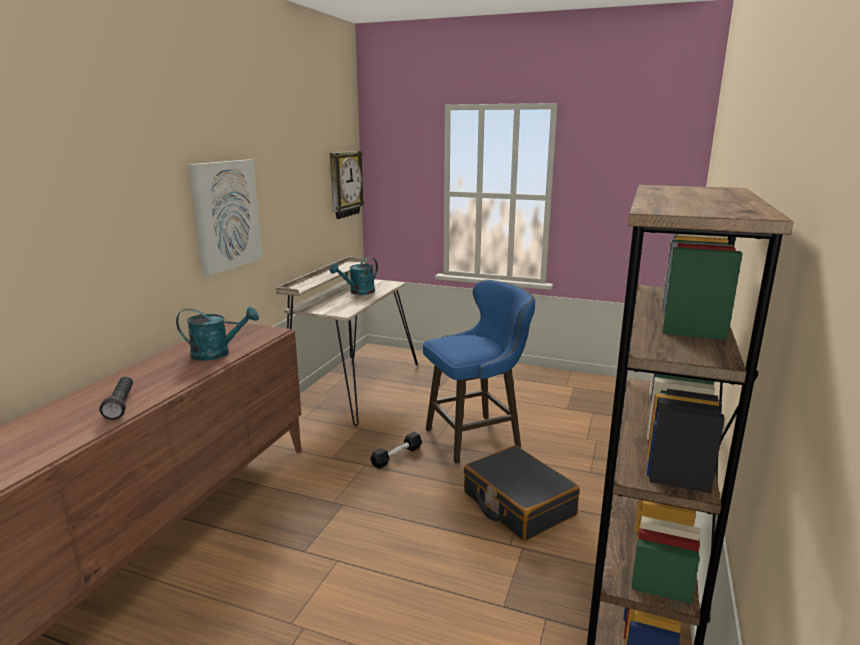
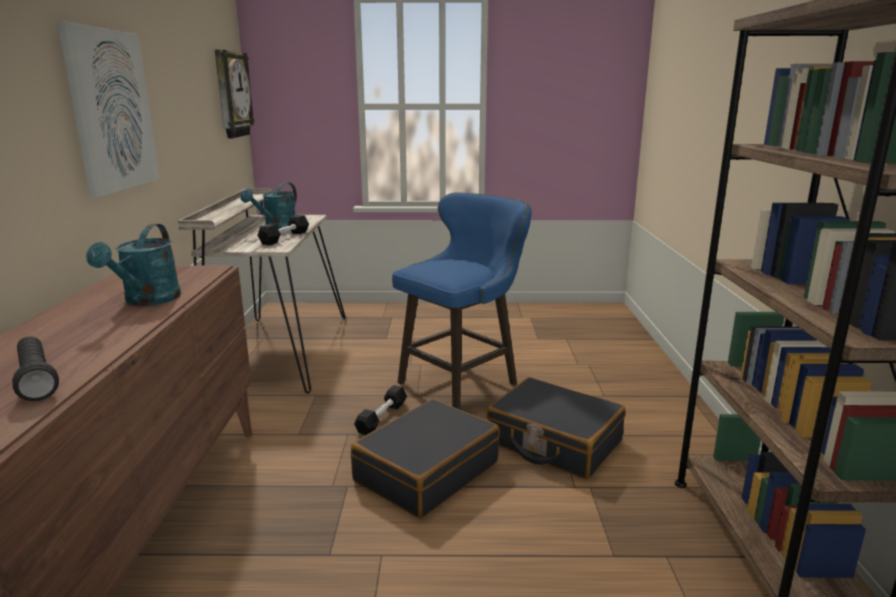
camera: 20 degrees left, 0 degrees up
(218, 353) = (147, 301): turquoise watering can -> turquoise watering can turned 120 degrees clockwise
(356, 303) = (285, 237): none -> black dumbbell
(404, 506) = (426, 471): none -> black suitcase

